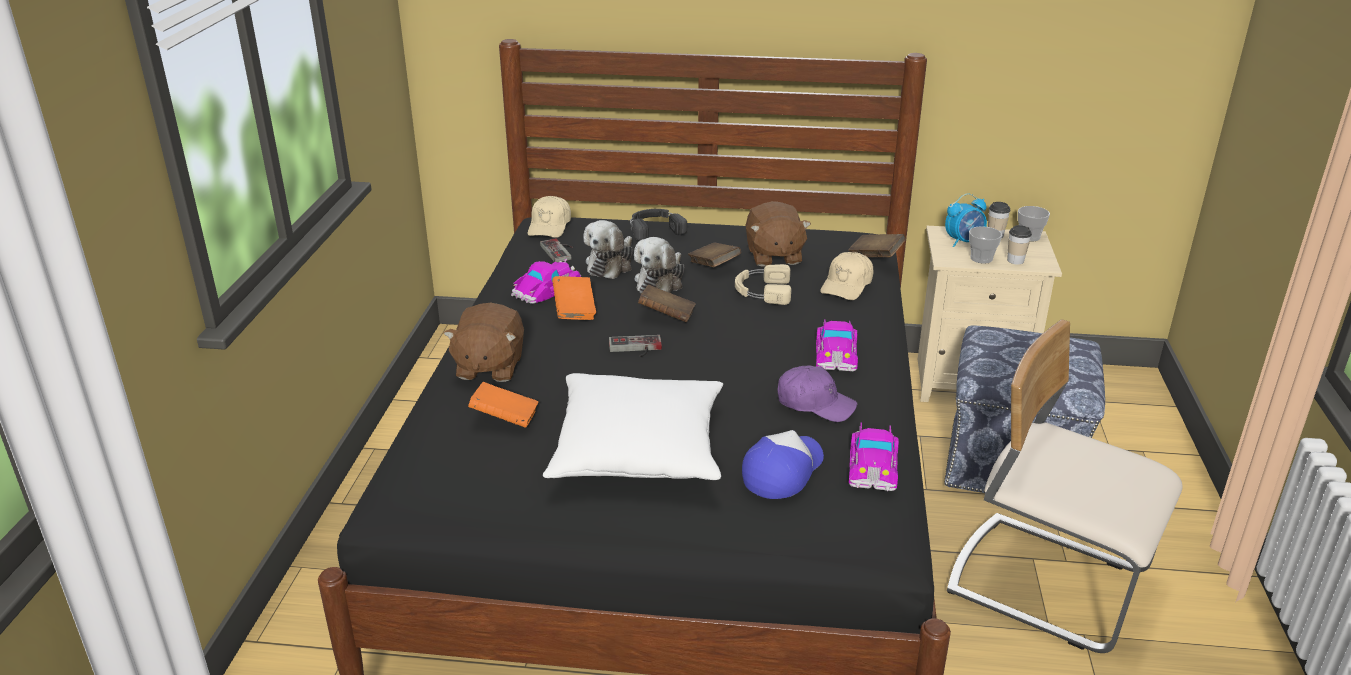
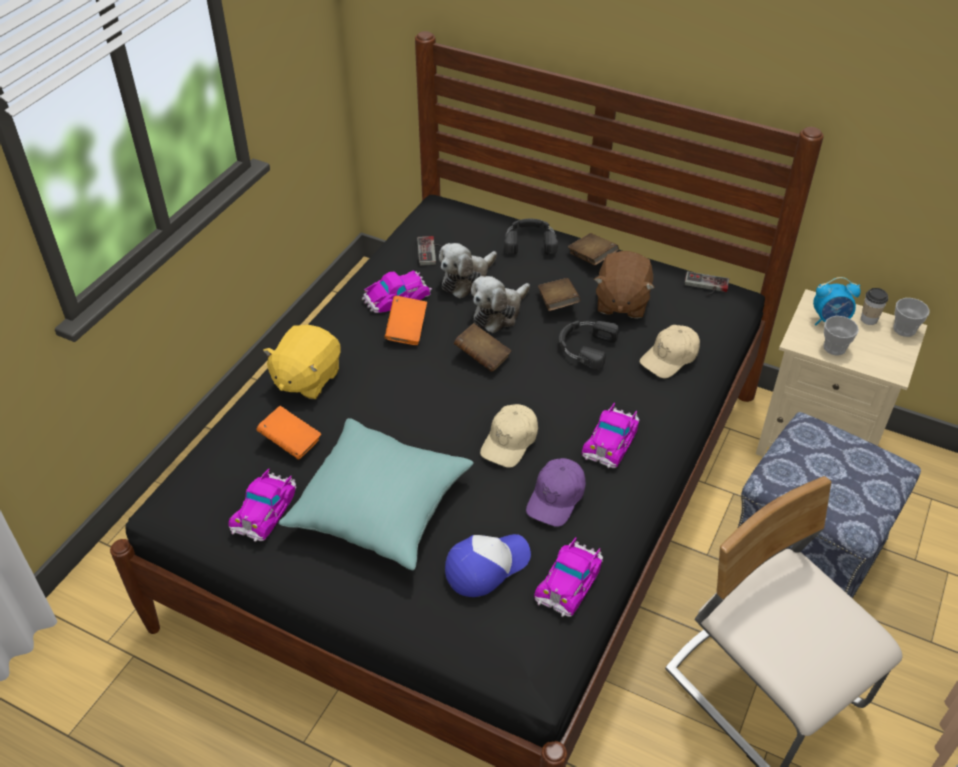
camera: 20 degrees right, 15 degrees up
(489, 367) = (306, 379): brown plush toy -> yellow plush toy
(509, 479) = (264, 509): none -> toy car
(550, 226) = (438, 217): beige cap -> beige cap (510, 441)
(635, 348) = (435, 390): game controller -> game controller (705, 286)
(638, 450) = (380, 507): white pillow -> turquoise pillow
(762, 291) = (585, 346): beige headphones -> black headphones
(815, 404) = (556, 498): purple cap -> purple cap turned 75 degrees clockwise
(875, 257) = (720, 326): brown book -> brown book (592, 258)
(1015, 260) = (868, 358): cup -> none

